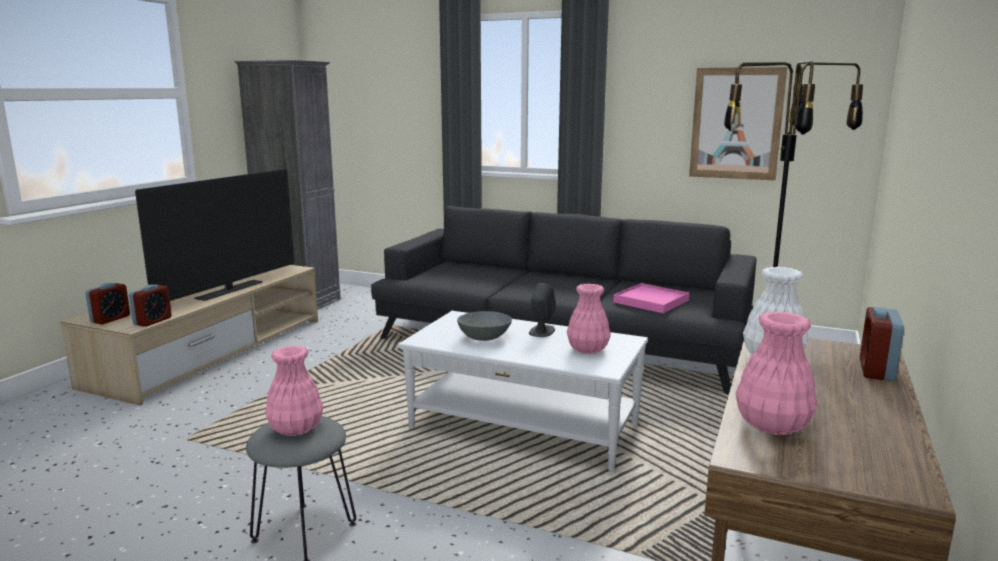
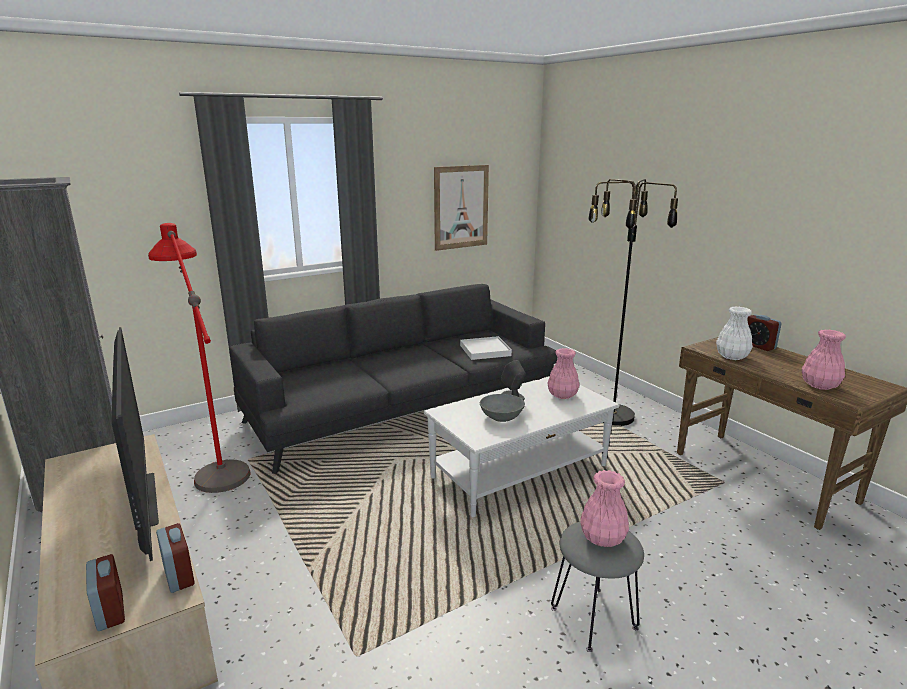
camera: 55 degrees left, 5 degrees up
(375, 317) = (214, 460): none -> red floor lamp
(651, 301) = (485, 350): pink tray -> white tray

